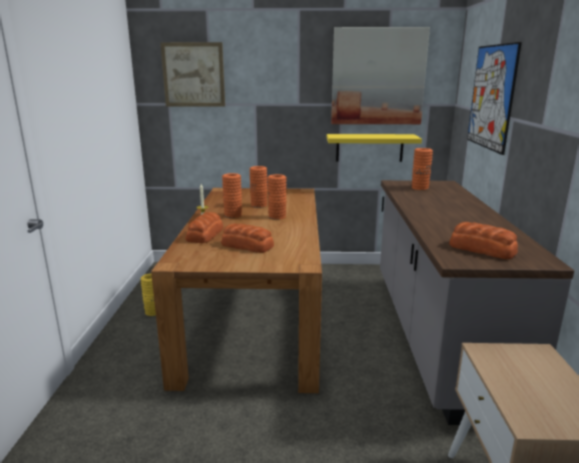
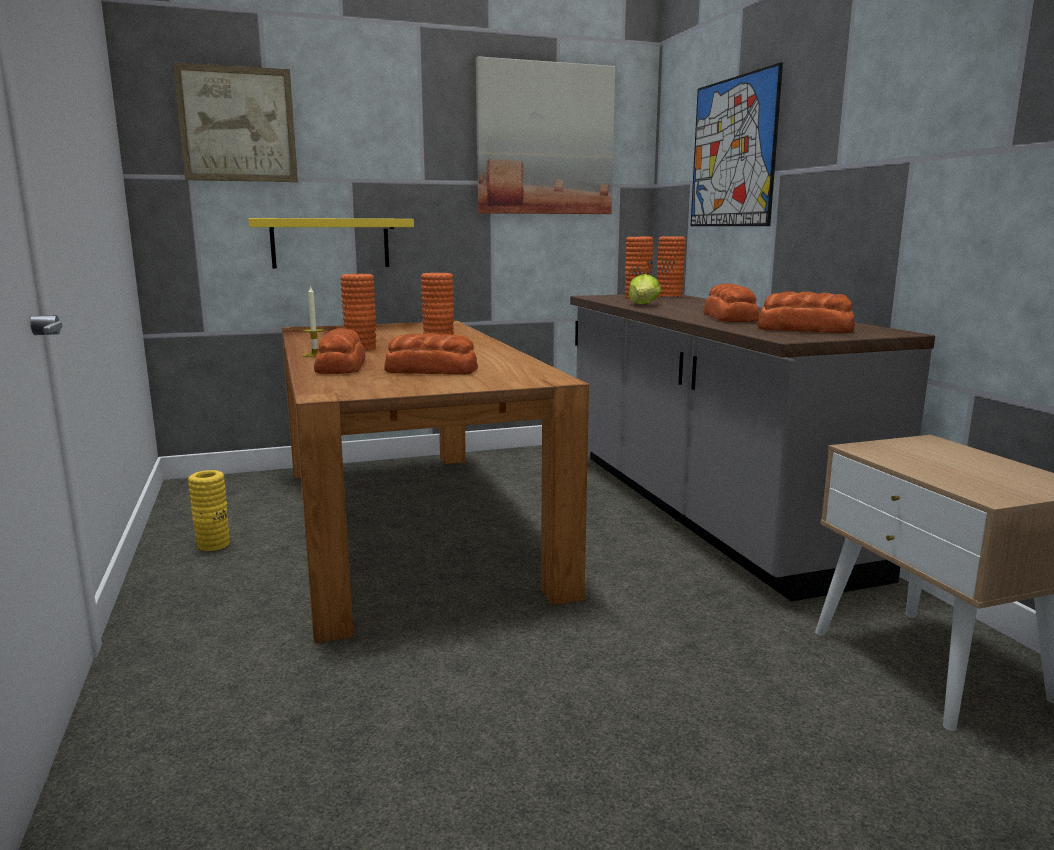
camera: 20 degrees left, 5 degrees down
(259, 205) = (391, 337): orange vase -> orange vase (669, 296)
(369, 147) = (538, 252): yellow shelf -> yellow shelf (330, 243)
(412, 199) = (643, 305): none -> lettuce
(450, 224) = (730, 317): none -> bread

